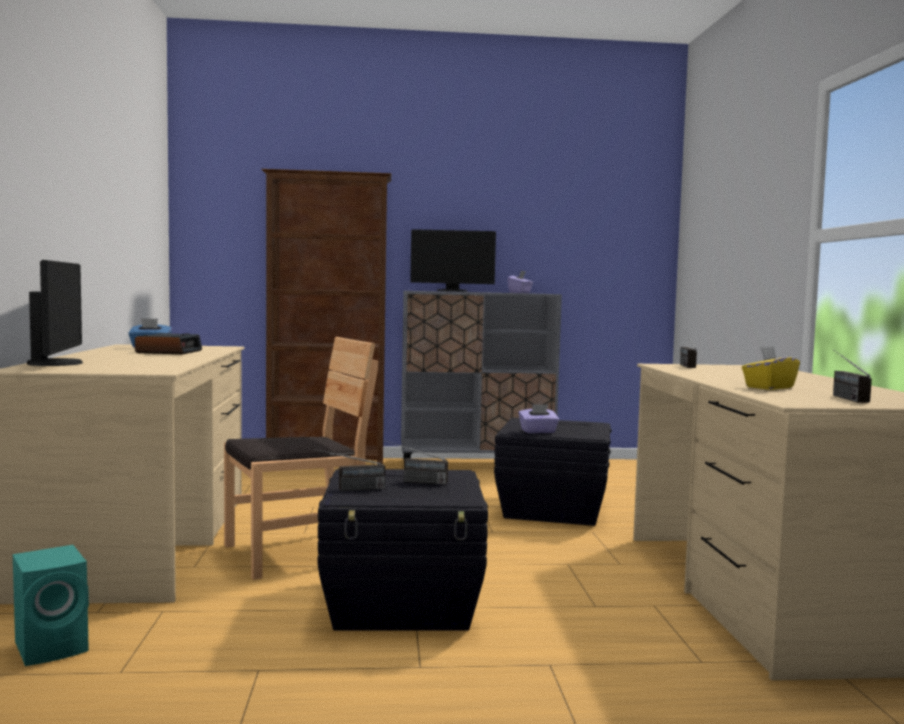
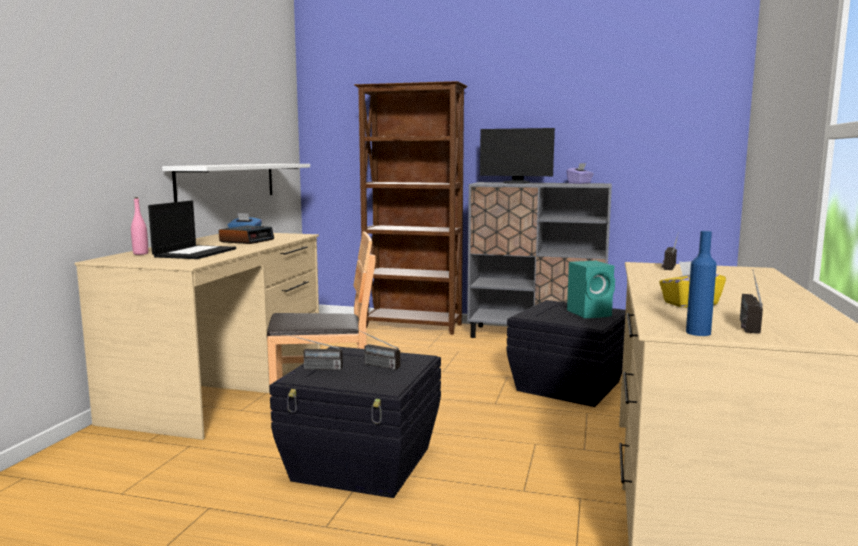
camera: 20 degrees right, 5 degrees up
(54, 647) = (99, 466): turquoise speaker -> turquoise speaker (590, 313)
(58, 363) = (140, 254): monitor -> pink bottle
(113, 280) = (228, 182): none -> white shelf
(133, 362) = (195, 253): none -> laptop
(538, 431) = (549, 317): purple tissue box -> none
(823, 403) = (698, 332): none -> blue bottle

